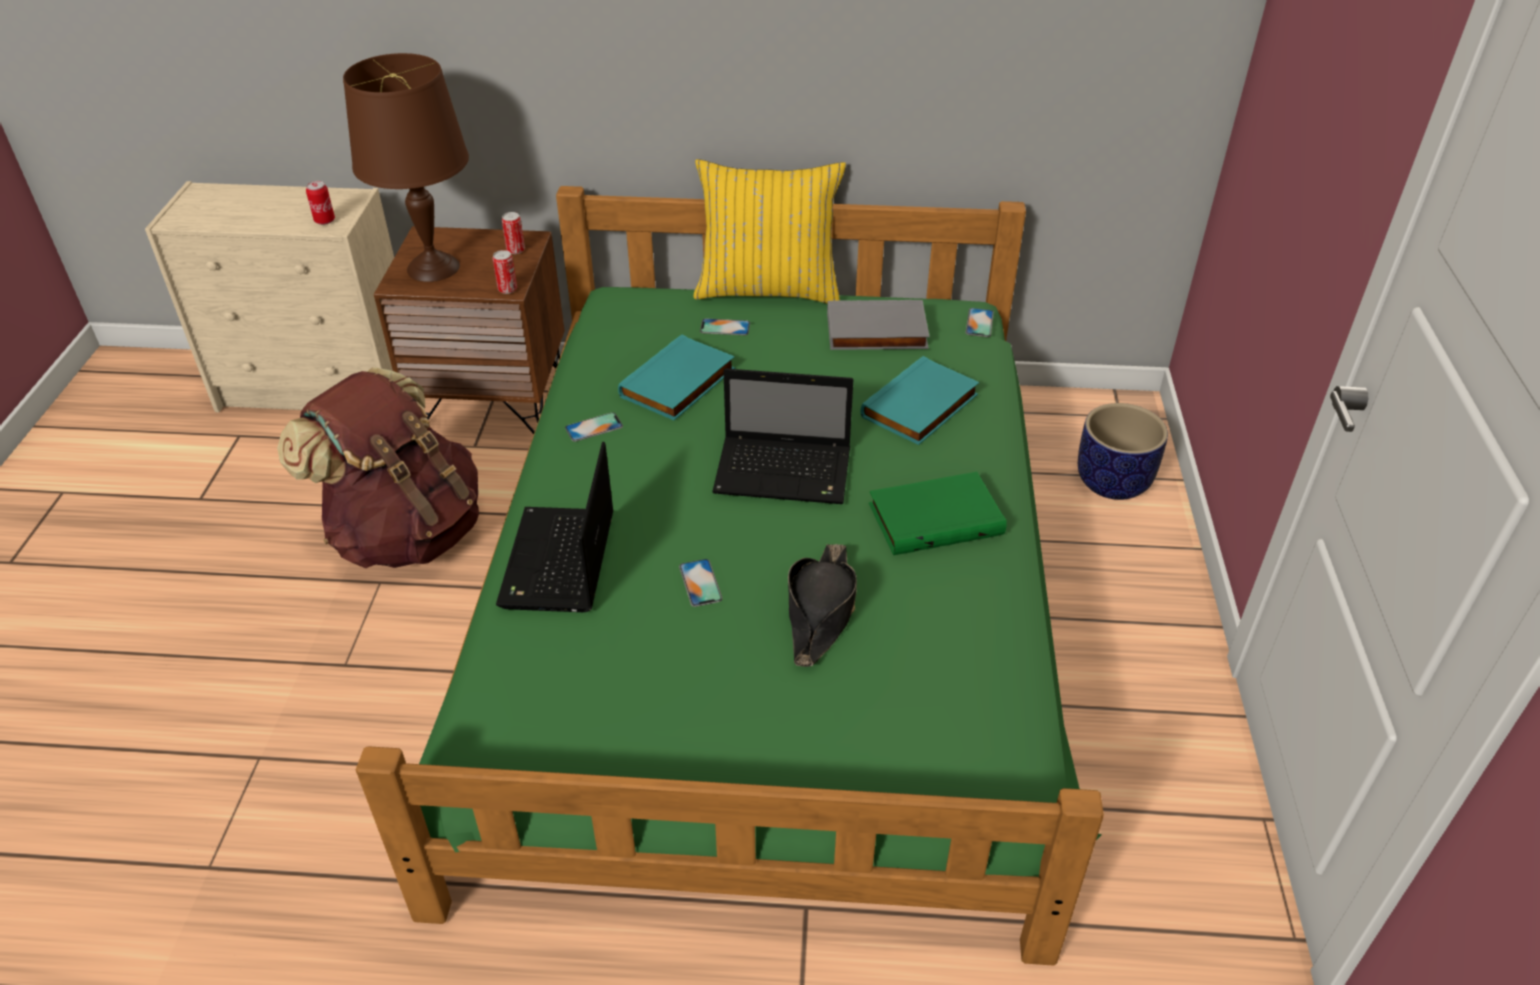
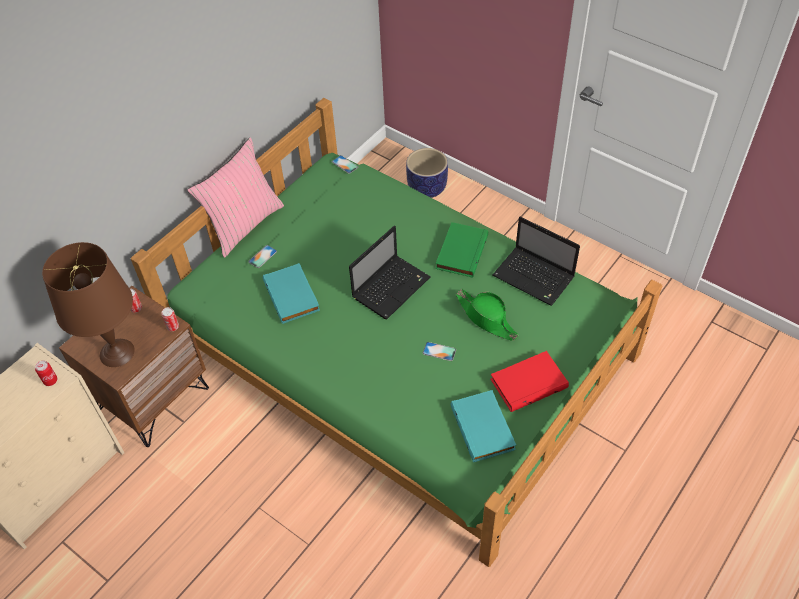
camera: 55 degrees left, 10 degrees up
(406, 532) = (229, 481): brown backpack -> none
(559, 563) = (387, 399): laptop -> laptop (535, 277)
(594, 427) = (297, 344): phone -> none
(723, 729) = (528, 382): none -> red book
(768, 290) = (244, 225): yellow pillow -> pink pillow
(820, 611) = (486, 318): black hat -> green hat
(876, 332) = (319, 203): grey book -> none
(921, 407) = (387, 217): turquoise book -> turquoise book (484, 428)

